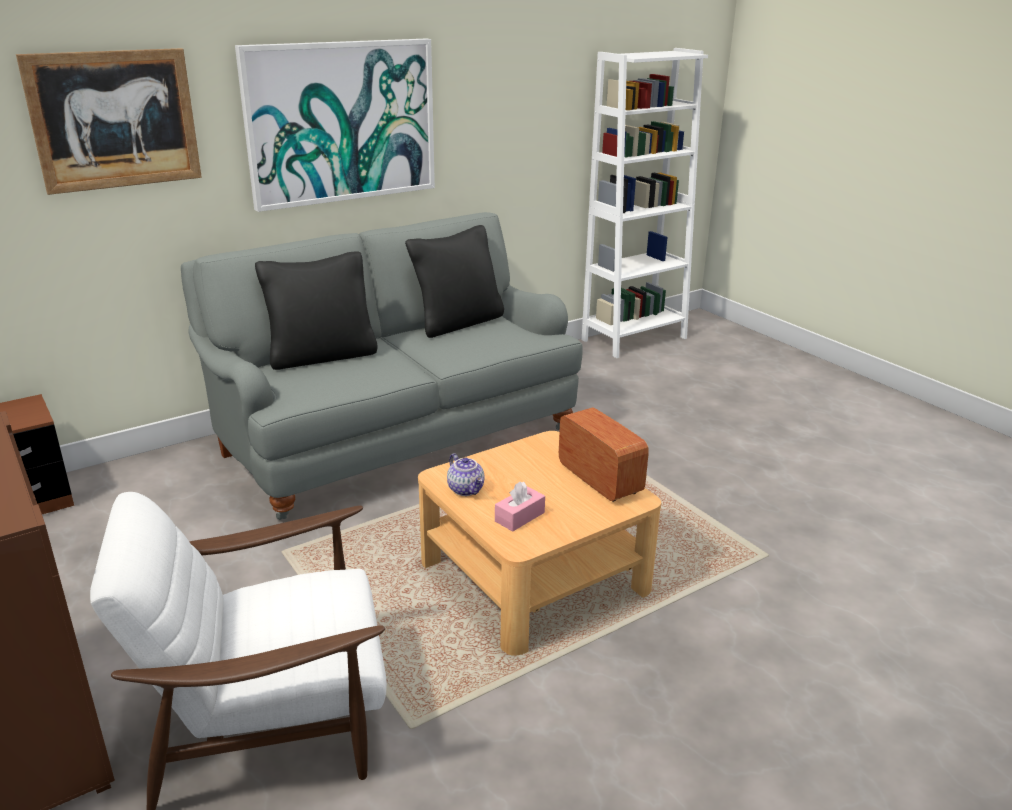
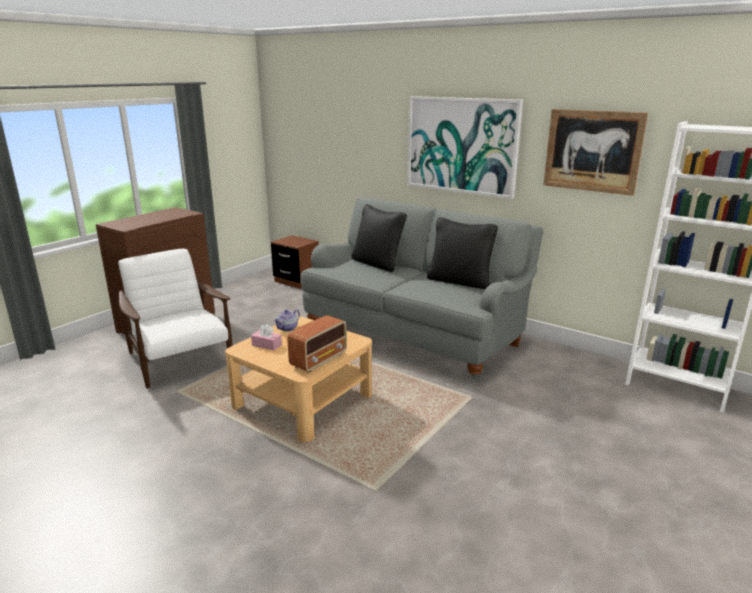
camera: 70 degrees right, 5 degrees down
(115, 120) = (359, 127): picture -> picture (592, 151)

